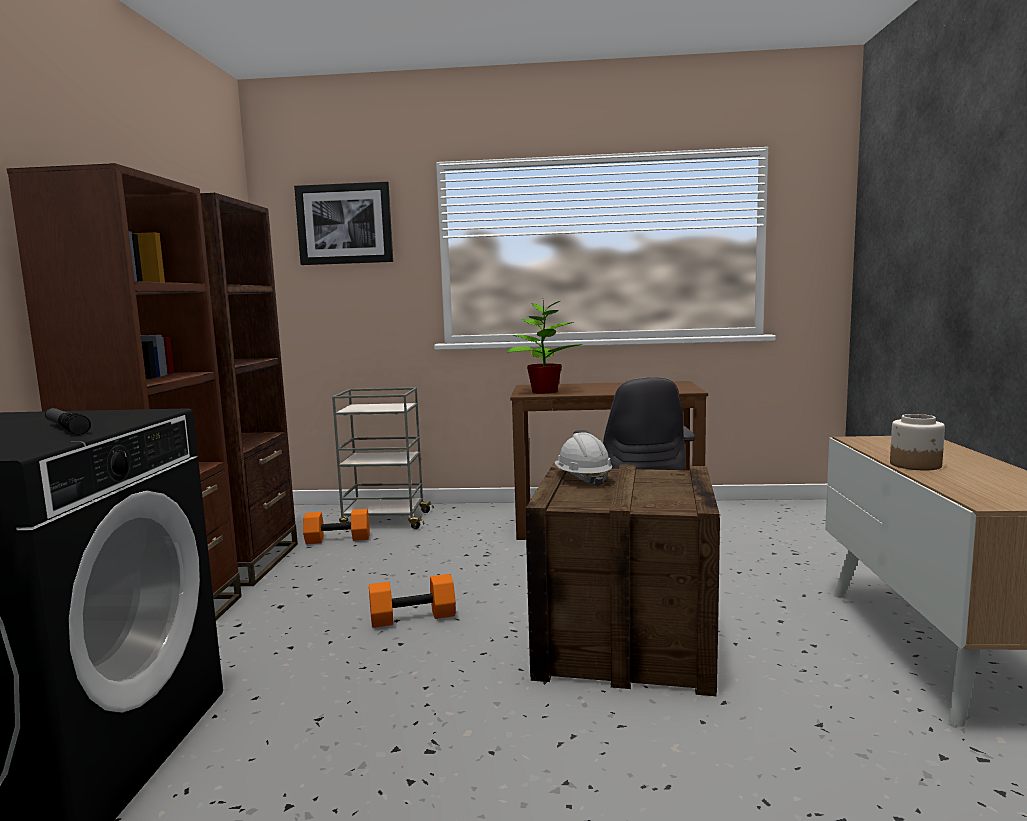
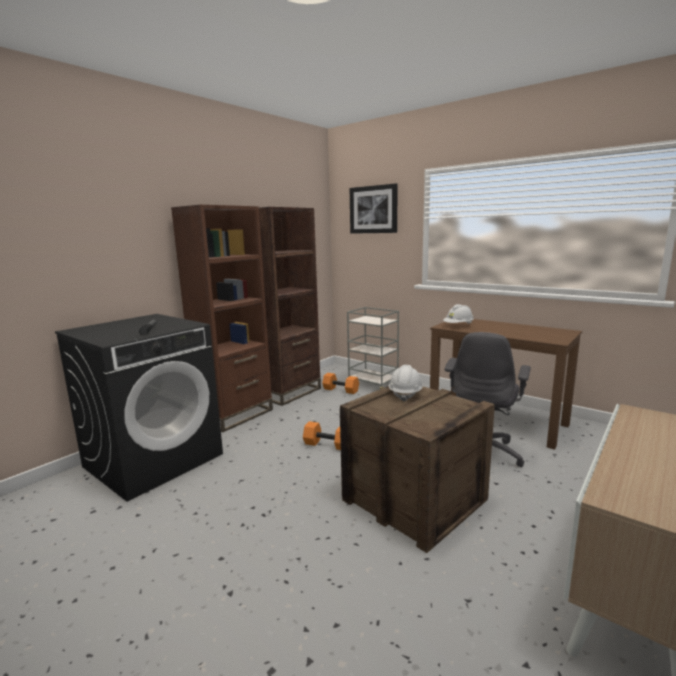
camera: 35 degrees right, 5 degrees up
(544, 391) = (458, 326): potted plant -> white hard hat
(916, 465) = (629, 448): jar -> none

